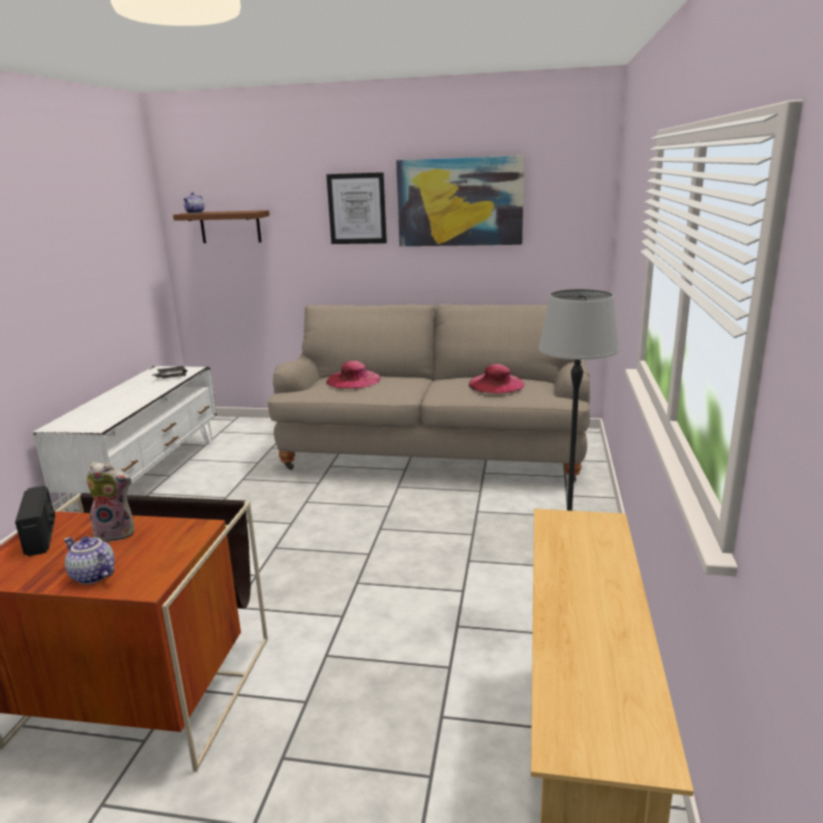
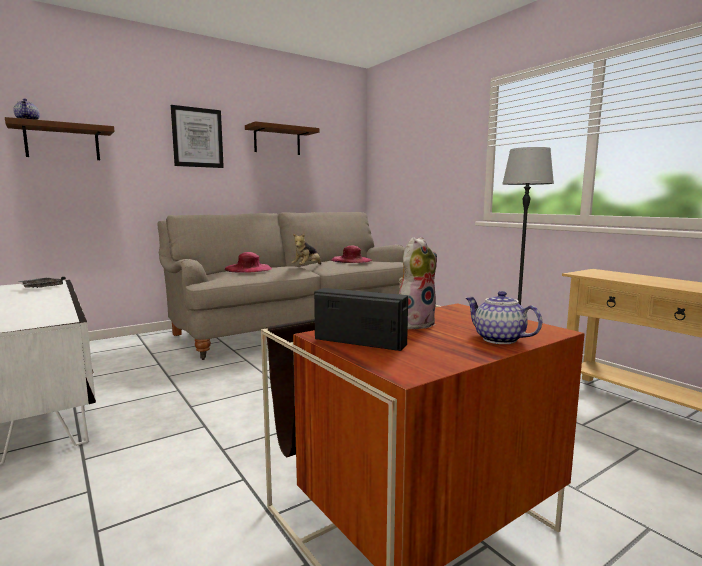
camera: 45 degrees left, 10 degrees down
(92, 576) = (498, 339): teapot -> teapot turned 60 degrees clockwise
(418, 388) = (307, 267): none -> plush toy
(460, 202) = (277, 141): picture -> brown shelf

